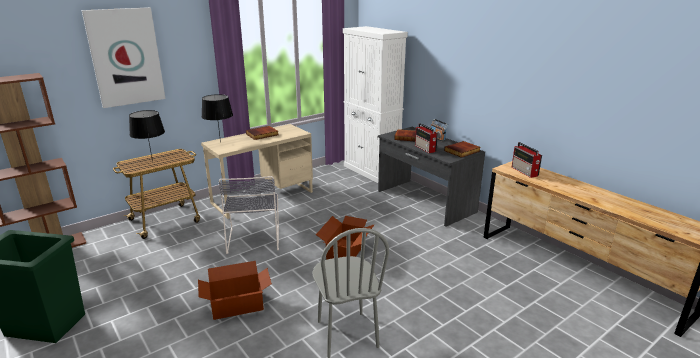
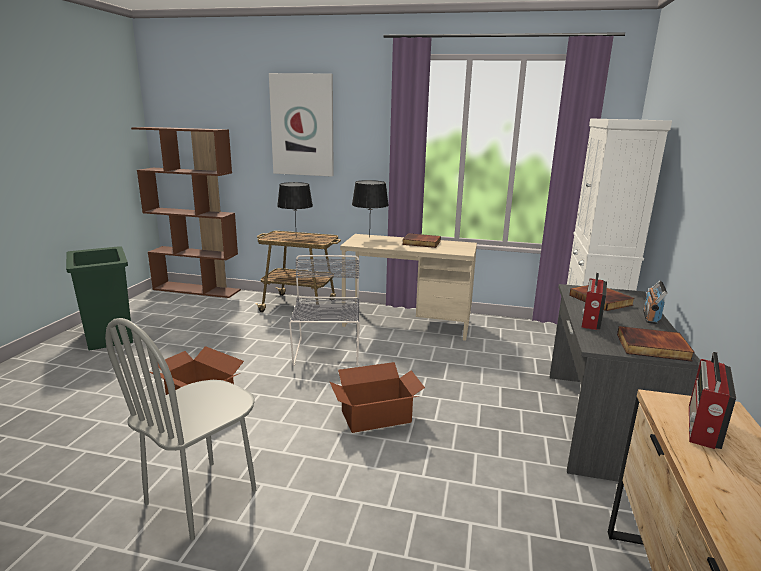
camera: 50 degrees right, 5 degrees down
(254, 238) = (327, 353): grey chair -> grey chair turned 135 degrees clockwise

